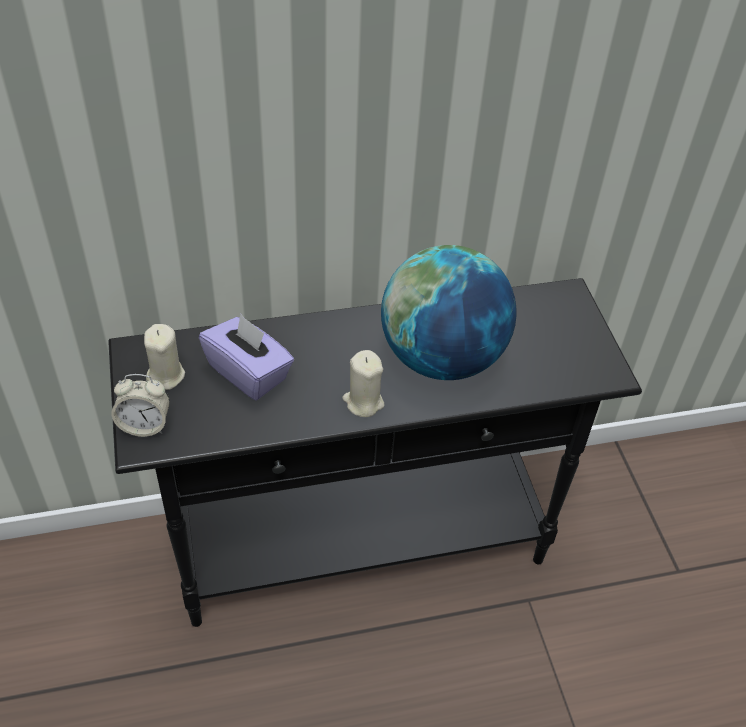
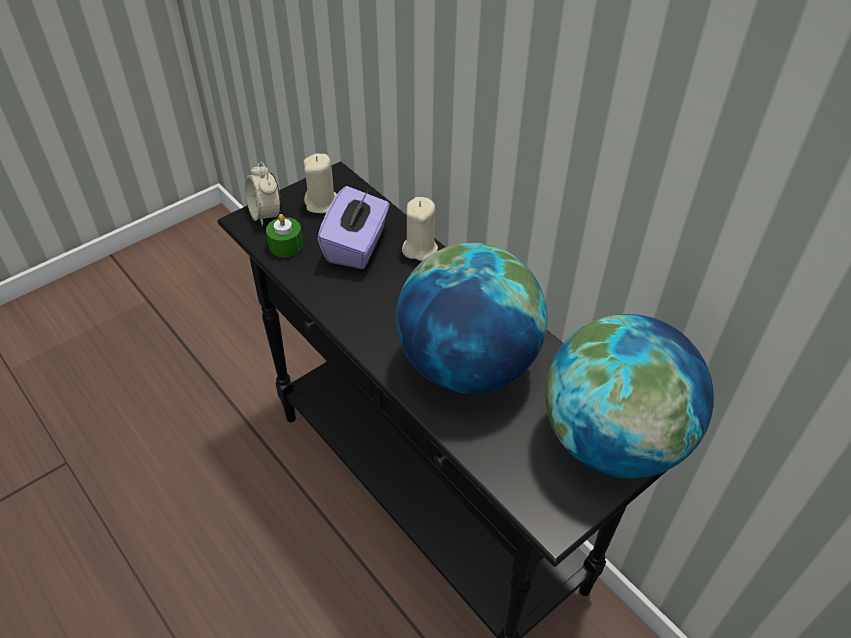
camera: 65 degrees right, 0 degrees up
(206, 425) = (286, 245): none -> green candle
(363, 402) = (372, 329): beige candle -> beige candle (419, 248)
(559, 312) = (613, 440): none -> globe

